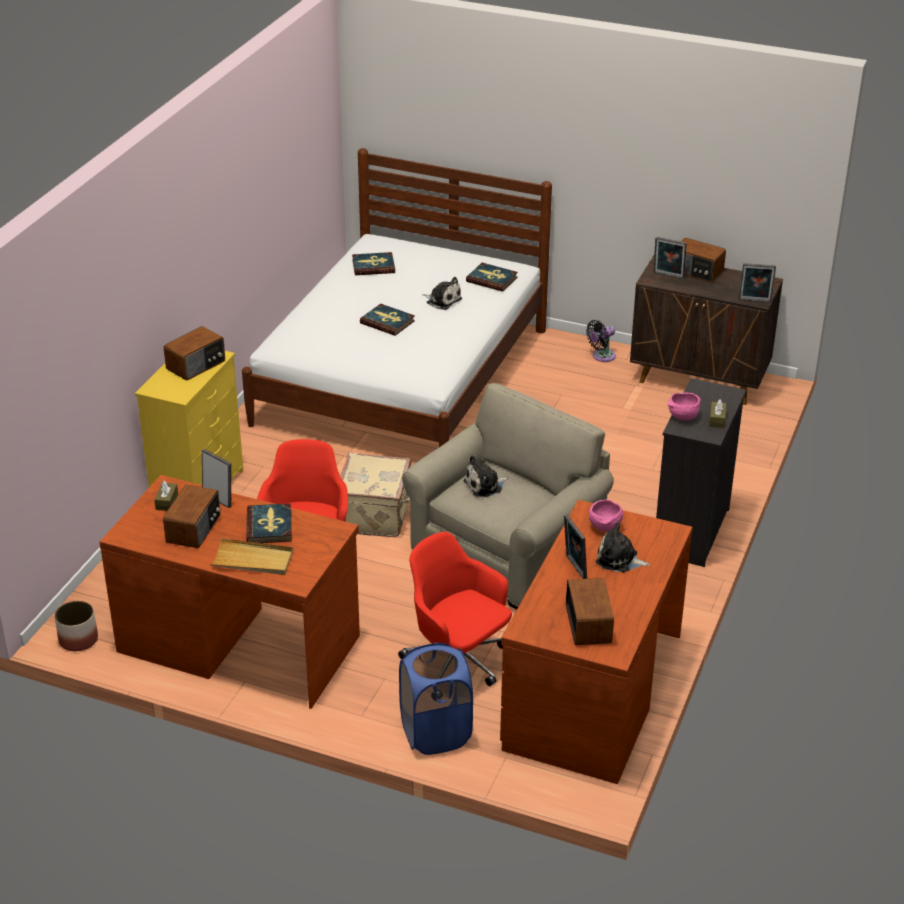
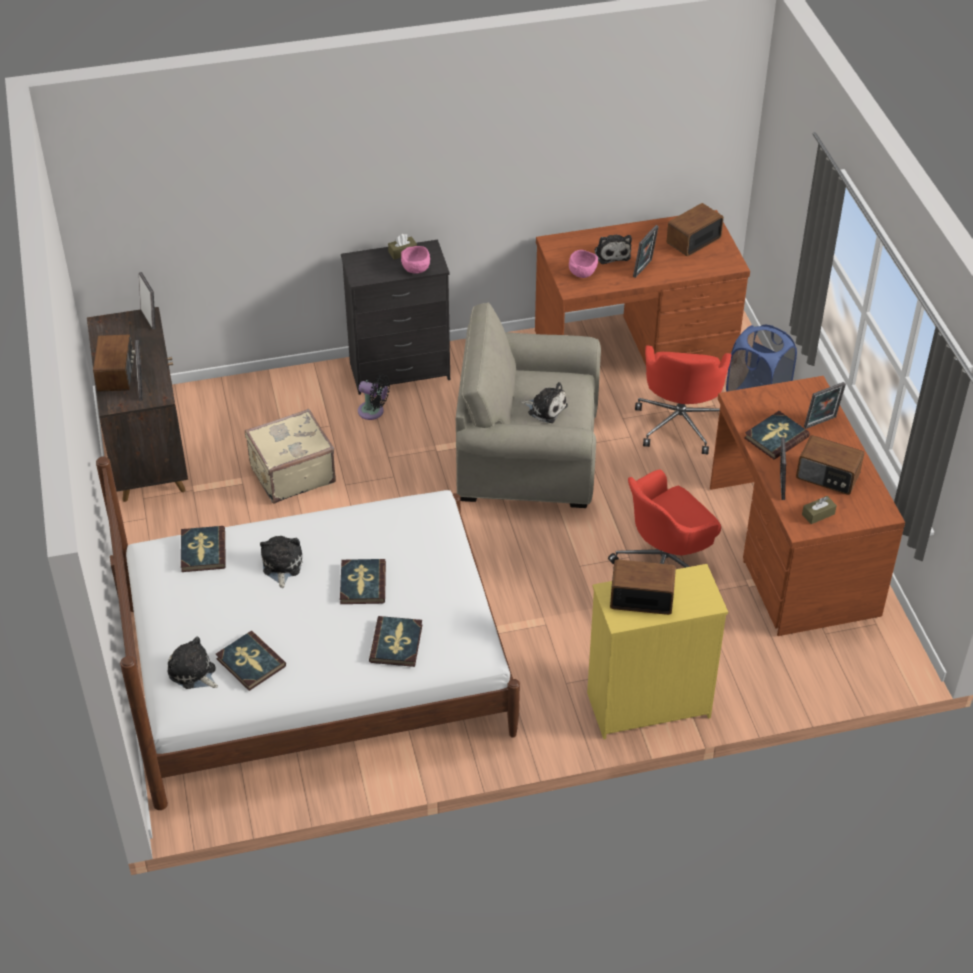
camera: 125 degrees left, 10 degrees up
(78, 640) = (898, 650): planter -> none
(194, 529) = (827, 476): radio -> radio turned 135 degrees counterclockwise
(252, 560) = (821, 423): beige tray -> picture frame
(320, 316) = (396, 643): none -> book
(376, 514) = (558, 561): beige suitcase -> beige suitcase (291, 473)
(391, 249) = (193, 673): none -> plush toy
(601, 356) = (154, 537): black fan -> black fan (373, 412)

